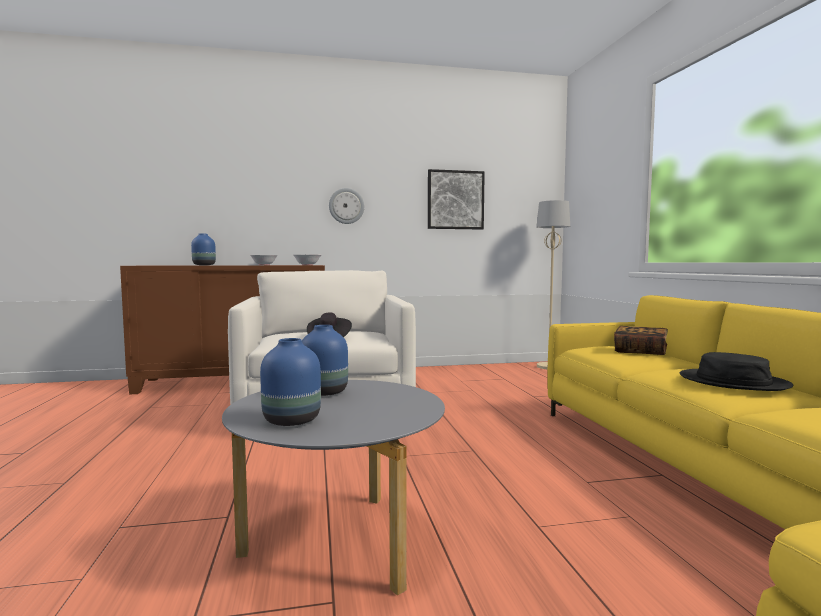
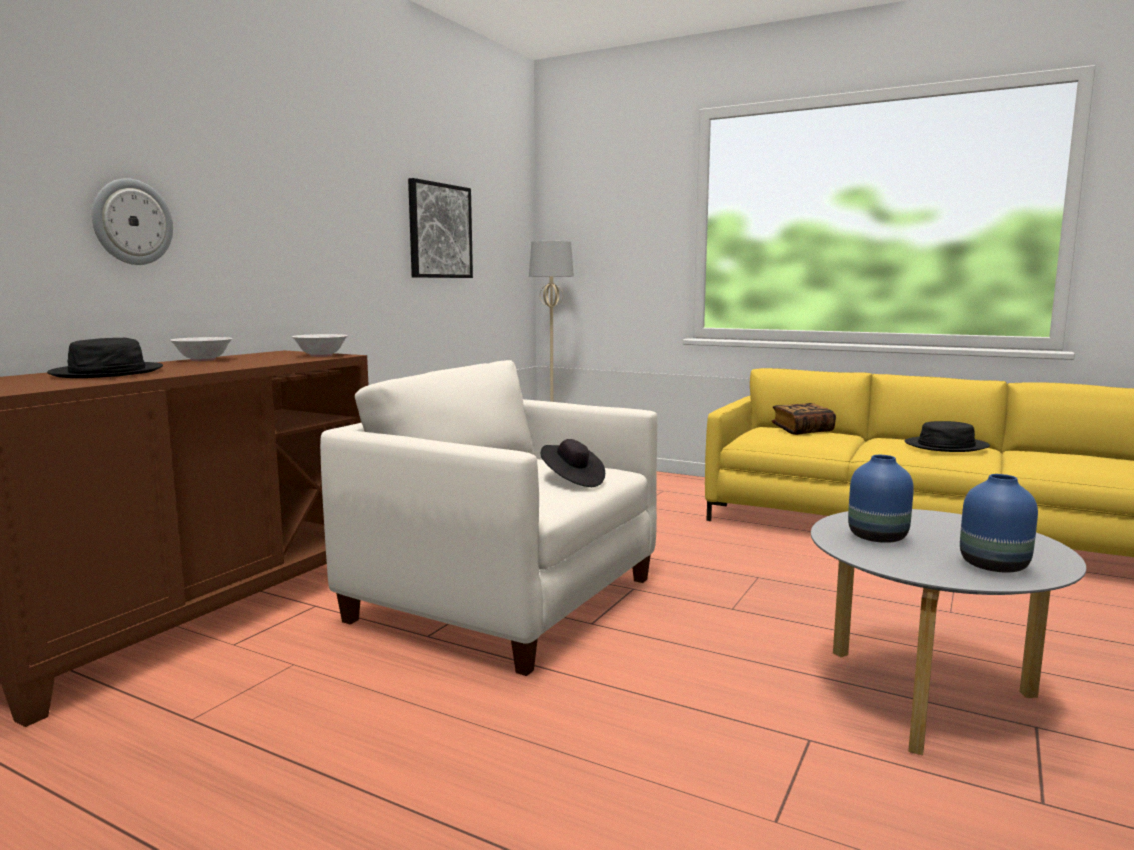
camera: 50 degrees left, 5 degrees up
(204, 265) = (108, 372): blue vase -> black hat
(346, 206) = (307, 235): wall clock -> wall clock (132, 222)

